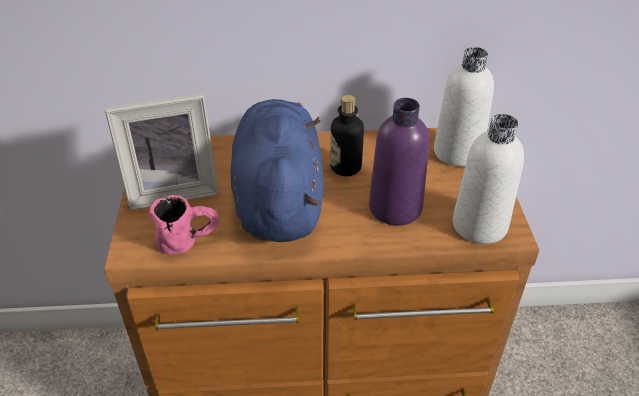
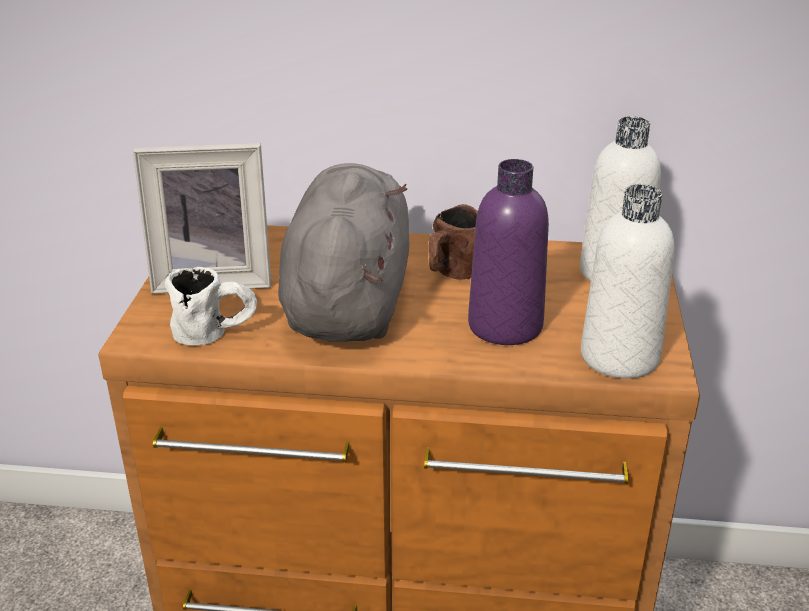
camera: 10 degrees right, 10 degrees down
(189, 240) = (216, 333): pink mug -> white mug
(278, 199) = (348, 301): blue plush toy -> grey plush toy
(345, 167) = (451, 275): bottle -> brown mug

